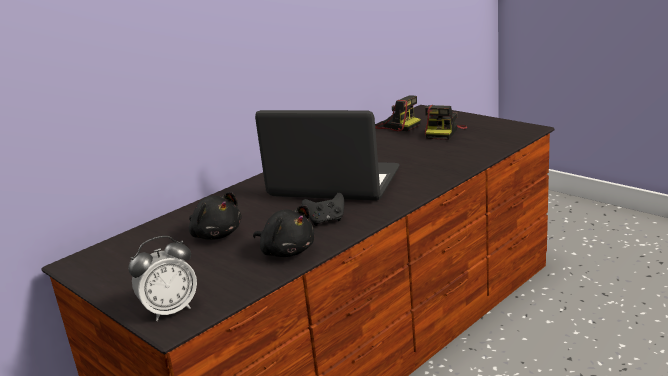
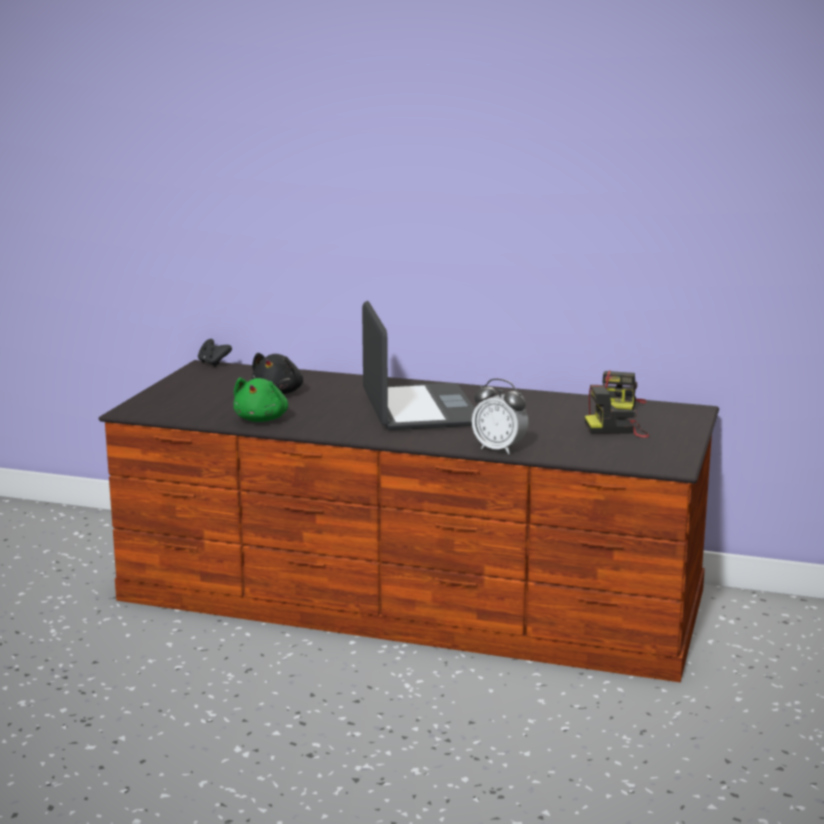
camera: 60 degrees right, 5 degrees down
(170, 310) = (148, 406): alarm clock -> alarm clock (499, 449)
(287, 251) = (262, 419): black plush toy -> green plush toy
(326, 221) = (331, 421): black game controller -> black game controller (213, 363)

